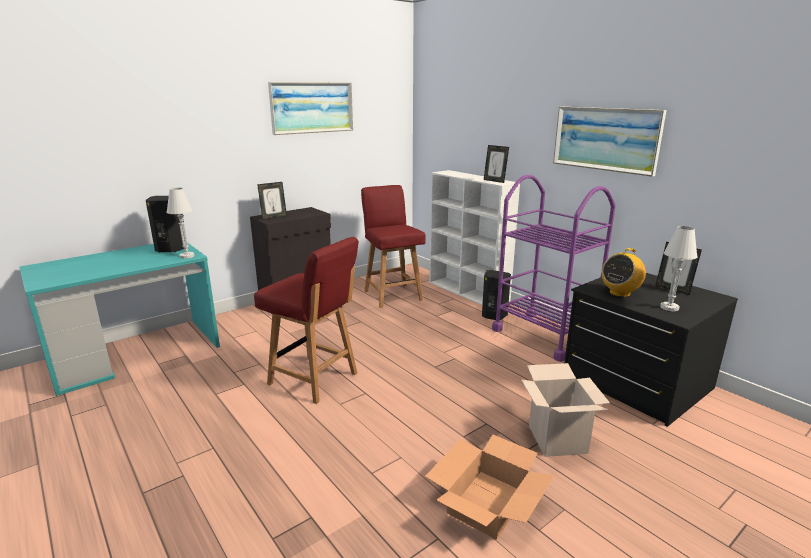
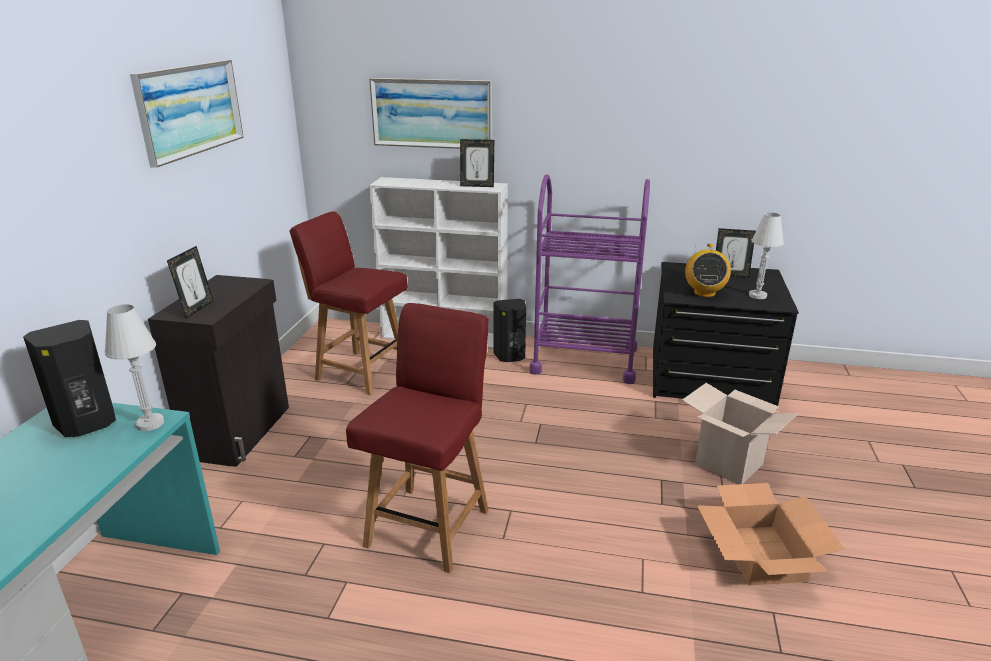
camera: 40 degrees left, 5 degrees up
(314, 379) = (429, 525): red chair -> red chair turned 60 degrees counterclockwise
(605, 139) = (623, 122): picture -> picture (431, 113)

